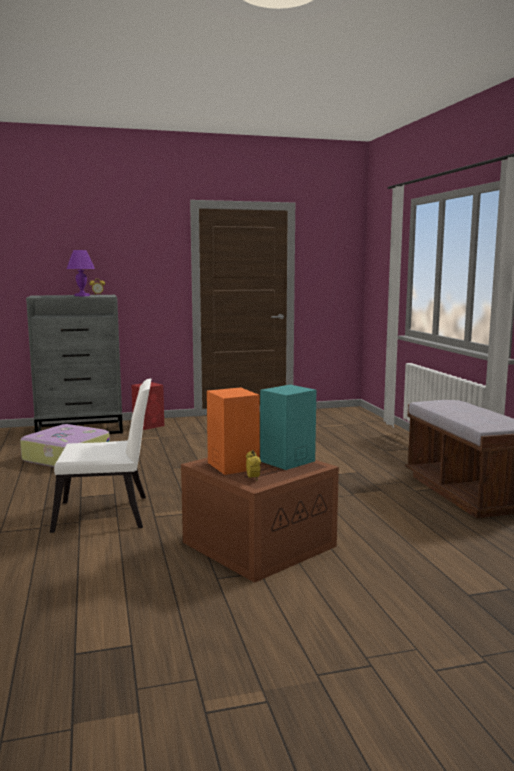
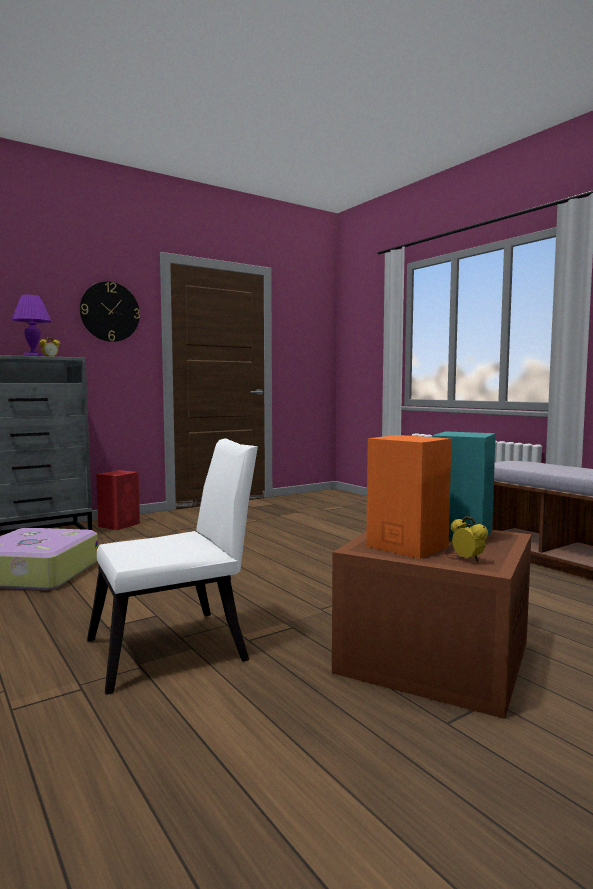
camera: 20 degrees left, 5 degrees down
(147, 253) = (110, 312): none -> wall clock

